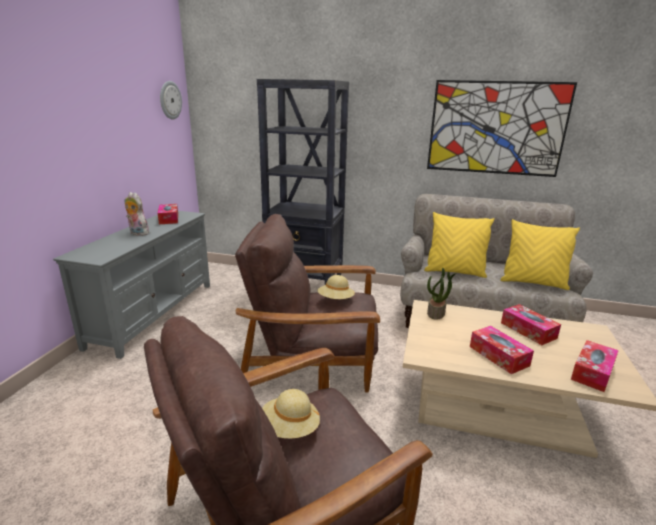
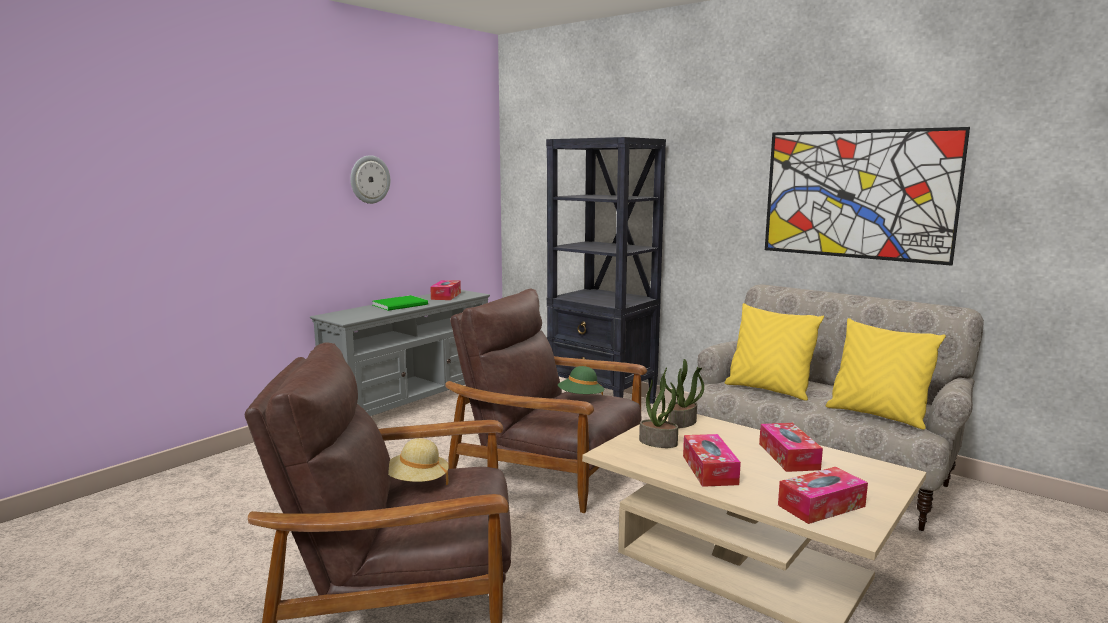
camera: 25 degrees right, 10 degrees down
(137, 233) = (402, 305): plush toy -> green book
(170, 100) = (473, 166): wall clock -> wall clock (369, 179)
(335, 300) = (580, 398): beige hat -> green hat
(441, 336) = (659, 442): none -> potted plant

